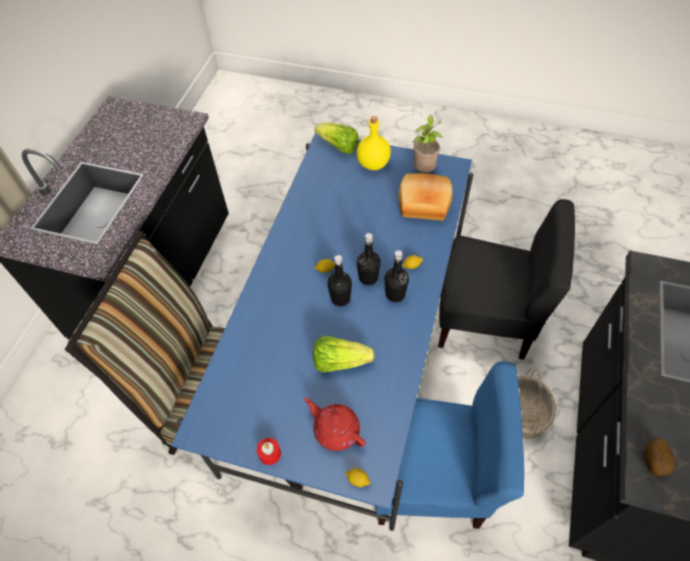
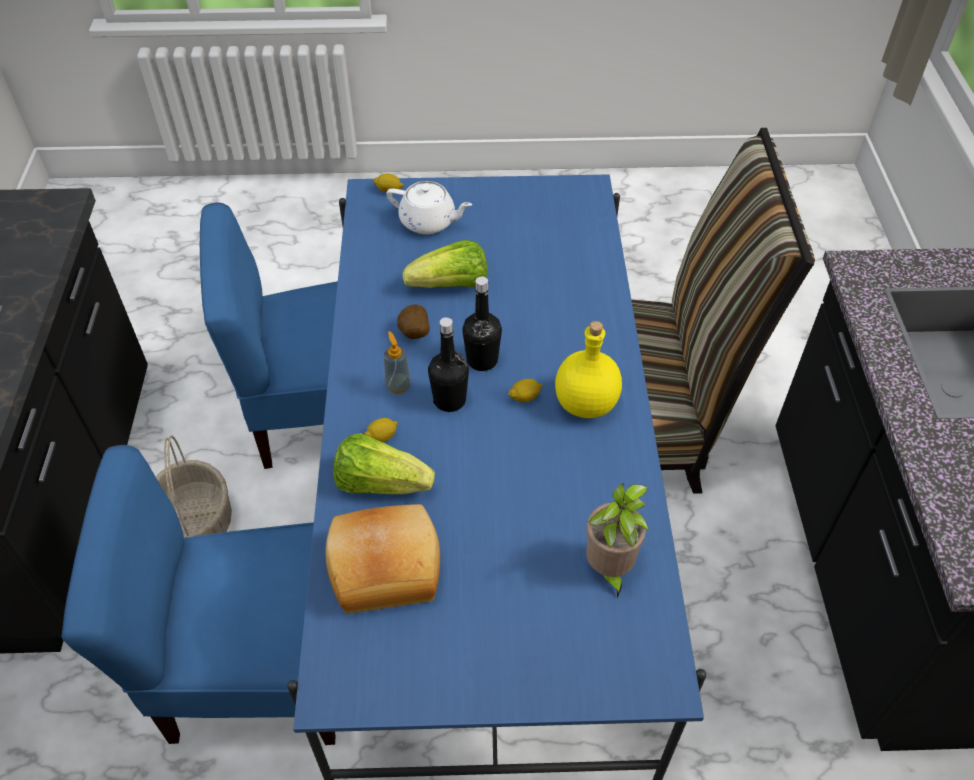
camera: 160 degrees right, 5 degrees down
(269, 453) = (495, 189): red candle -> none
(335, 430) = (429, 222): red teapot -> white teapot
(338, 146) = (625, 680): lettuce -> lettuce (380, 483)
(373, 163) = (525, 649): yellow bottle -> yellow bottle (587, 404)
(395, 294) = (398, 385): black bottle -> soap dispenser
(424, 170) = (402, 661): potted plant -> potted plant (609, 569)
(485, 320) = (258, 670): black chair -> blue chair
(654, 462) = (46, 220): potato -> potato (414, 334)

